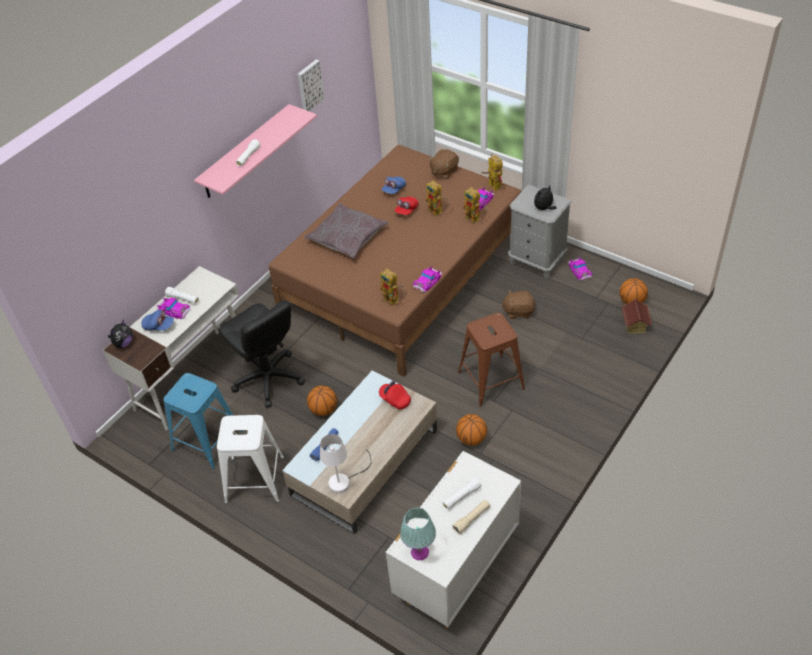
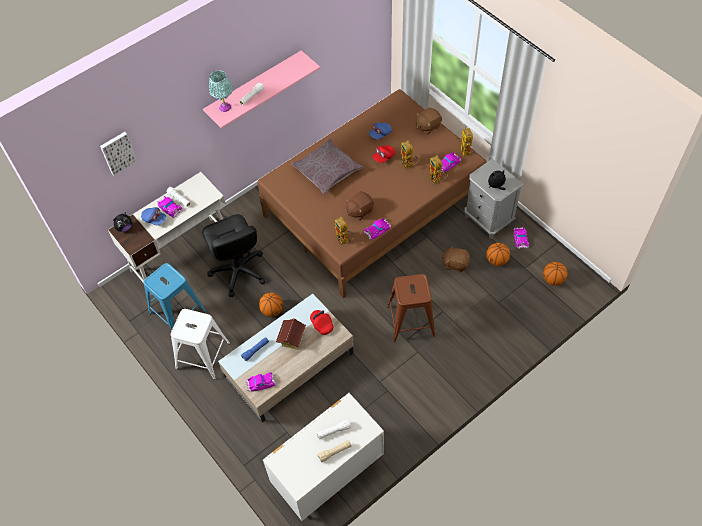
camera: 15 degrees right, 10 degrees up
(309, 86) = (323, 35): picture -> picture (118, 152)
(344, 480) = (261, 383): white table lamp -> toy car
(399, 267) = (359, 211): none -> brown plush toy
(419, 552) = (287, 467): turquoise table lamp -> turquoise table lamp (224, 107)
(471, 439) = (377, 368): basketball -> basketball (496, 260)
(634, 325) = (546, 302): toy house -> toy house (292, 339)

